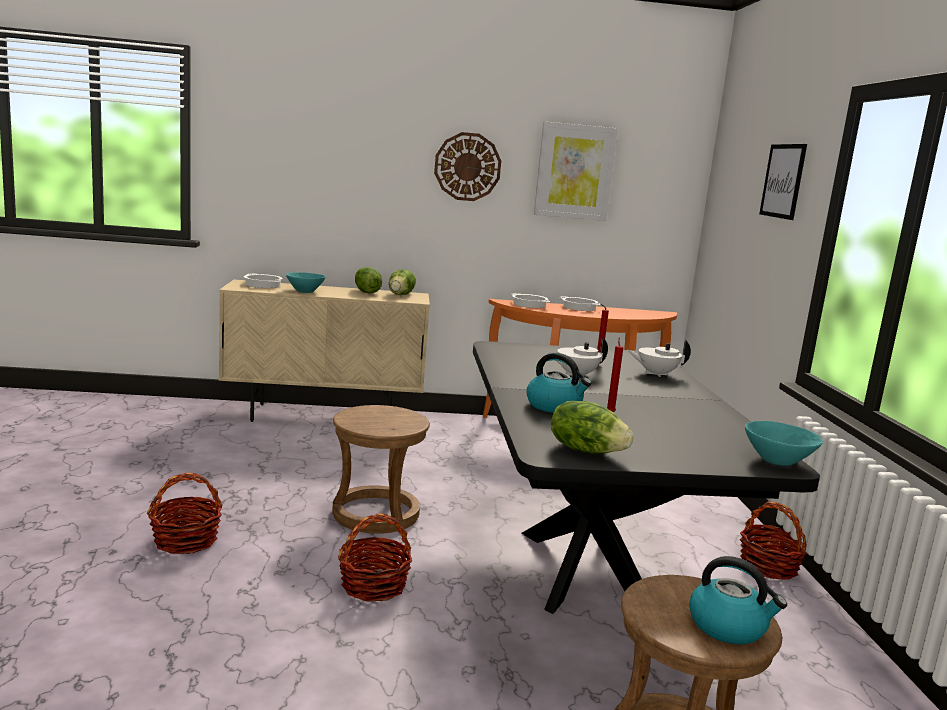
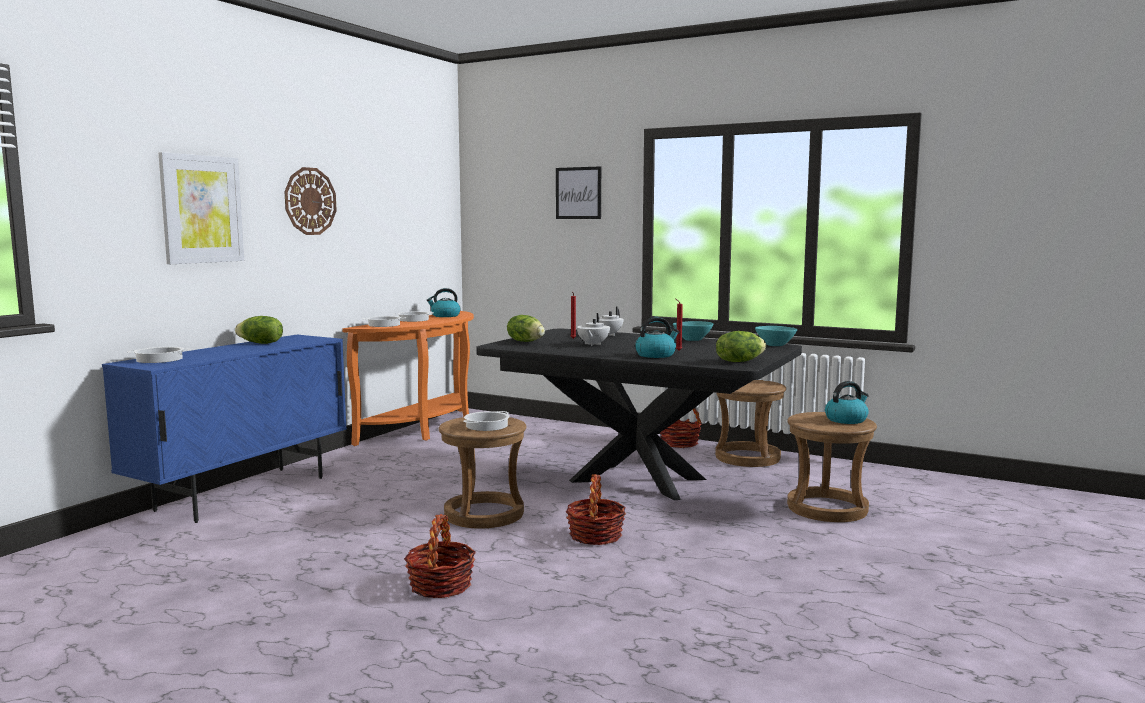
camera: 55 degrees left, 5 degrees down
(305, 291) = (220, 354): turquoise bowl -> turquoise bowl (692, 339)
(324, 416) = (243, 493): beige cabinet -> blue cabinet
(380, 421) = (486, 425): none -> cooking pot
(401, 295) = (291, 339): lettuce -> lettuce (526, 341)
(574, 171) = (384, 199): picture -> picture (201, 209)
(627, 312) = (445, 316): none -> kettle
(800, 632) = (747, 457): none -> brown stool

